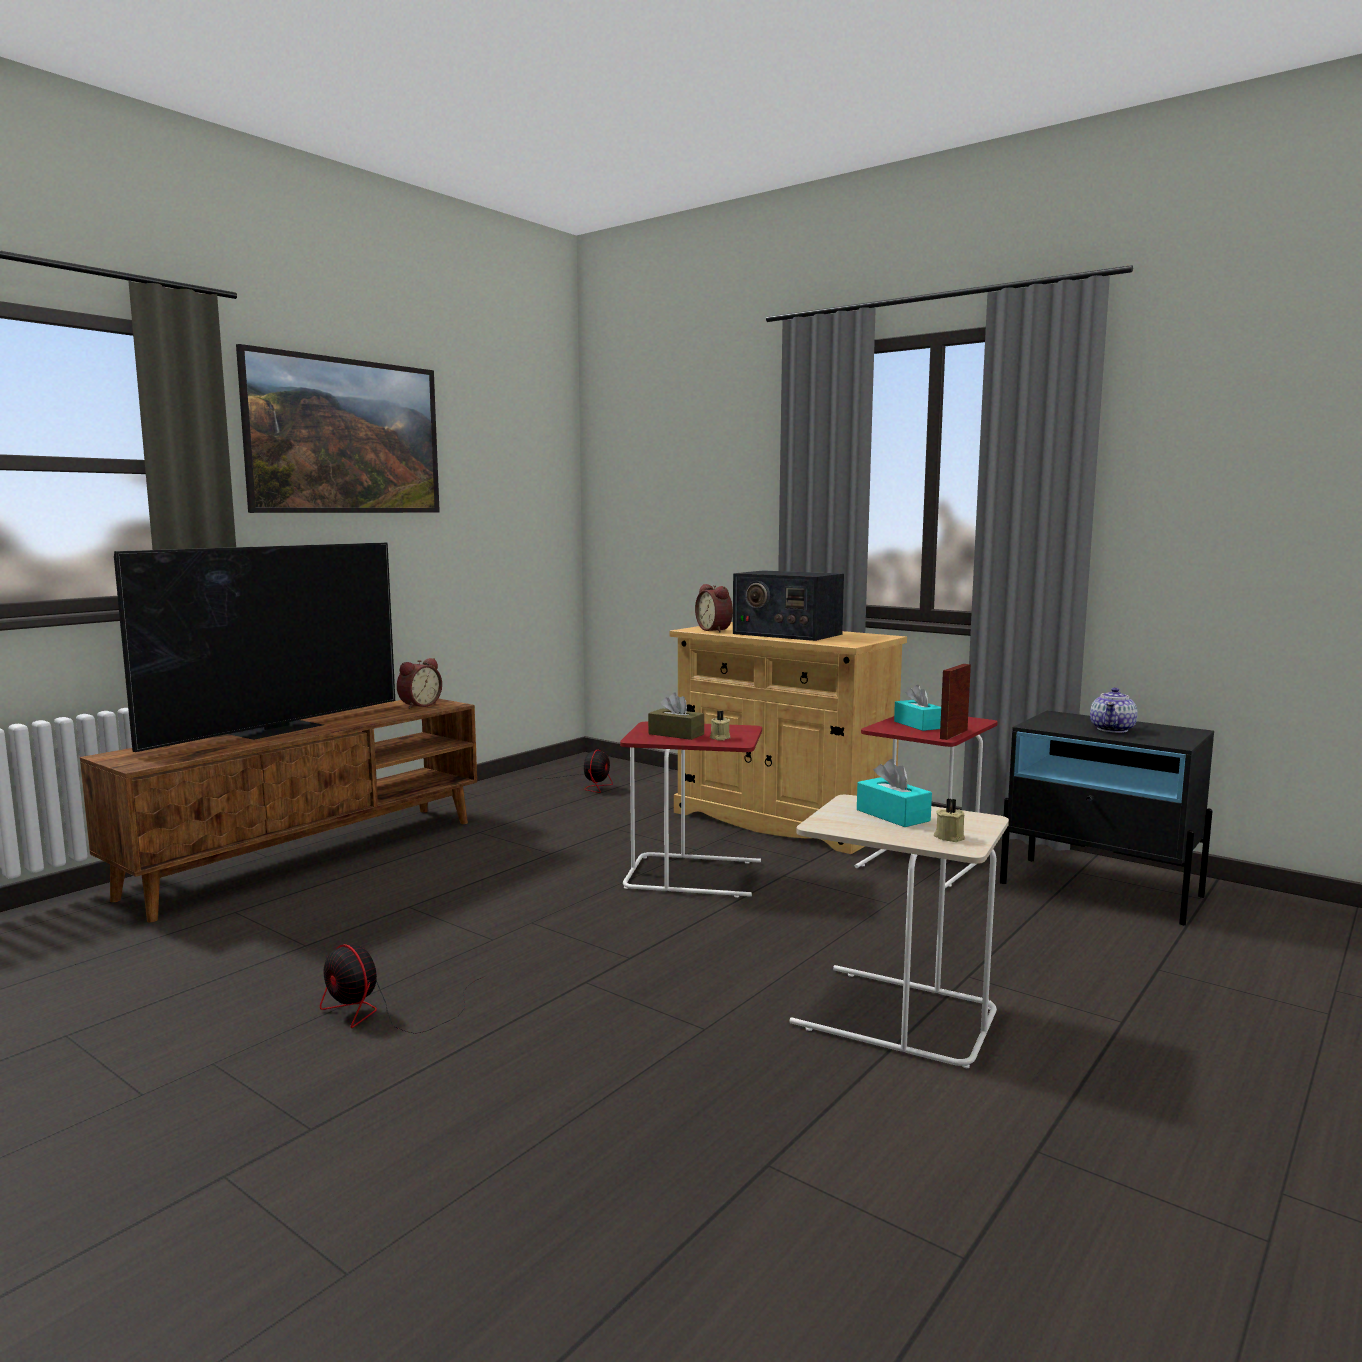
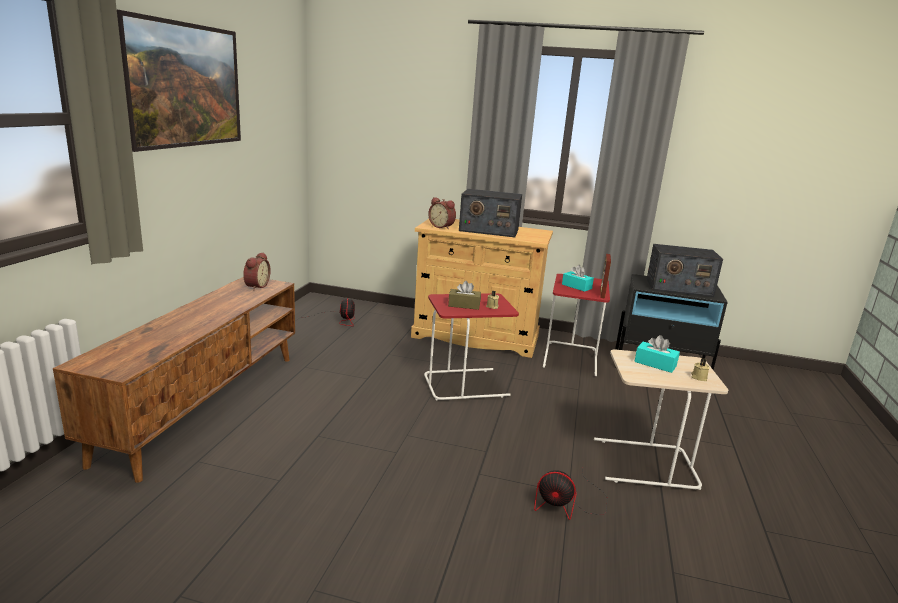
camera: 25 degrees left, 10 degrees up
(278, 728) = (182, 319): television -> none
(384, 1012) = (385, 522): fan -> fan (568, 504)
(1113, 729) = (678, 288): teapot -> radio

